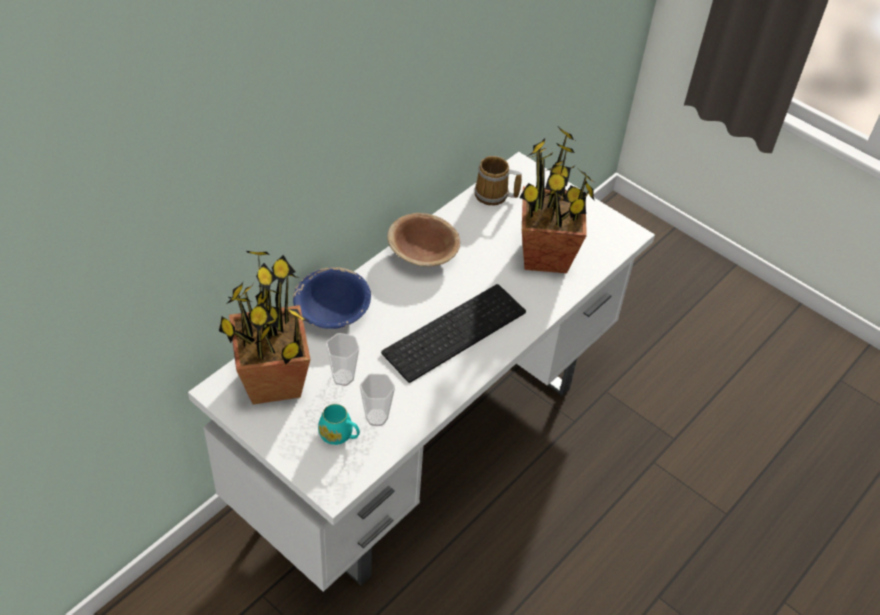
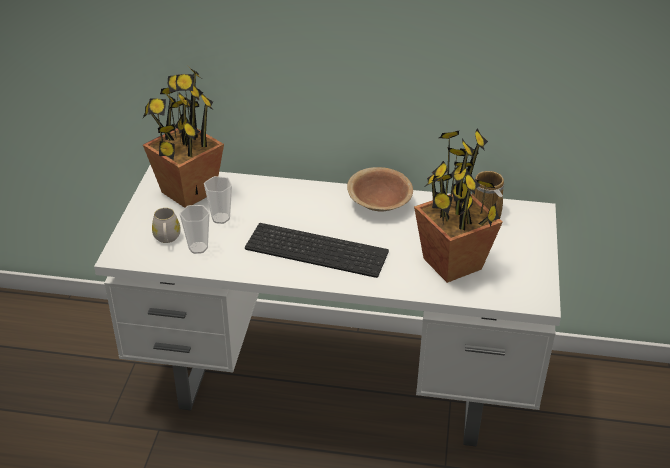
camera: 60 degrees right, 10 degrees down
(332, 311) = (276, 188): blue bowl -> none
(339, 436) = (167, 239): turquoise mug -> white mug

